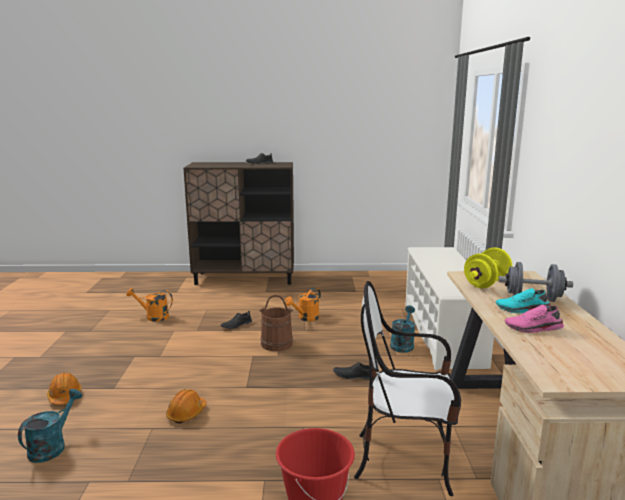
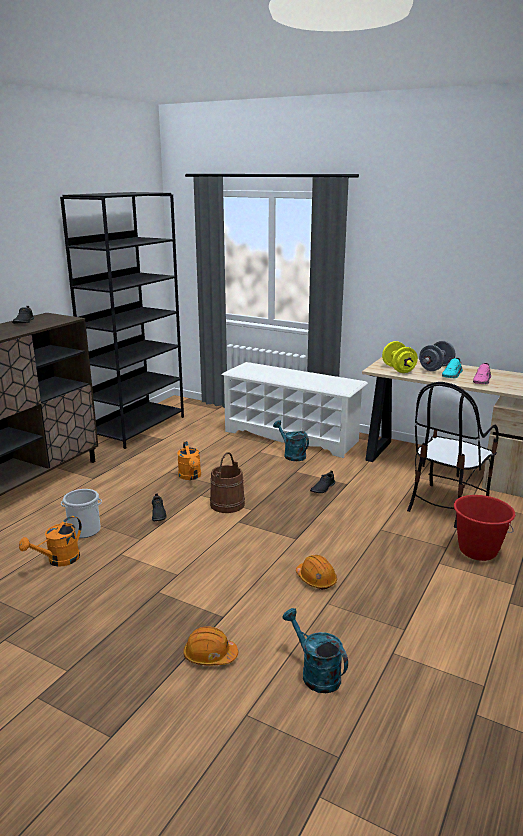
camera: 60 degrees left, 5 degrees up
(195, 311) = (85, 530): none -> bucket
(362, 278) = (137, 427): none -> black bookcase

